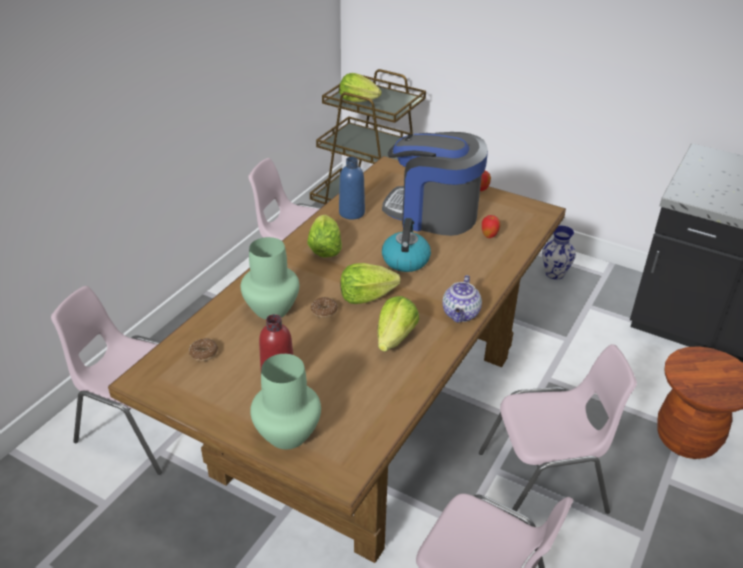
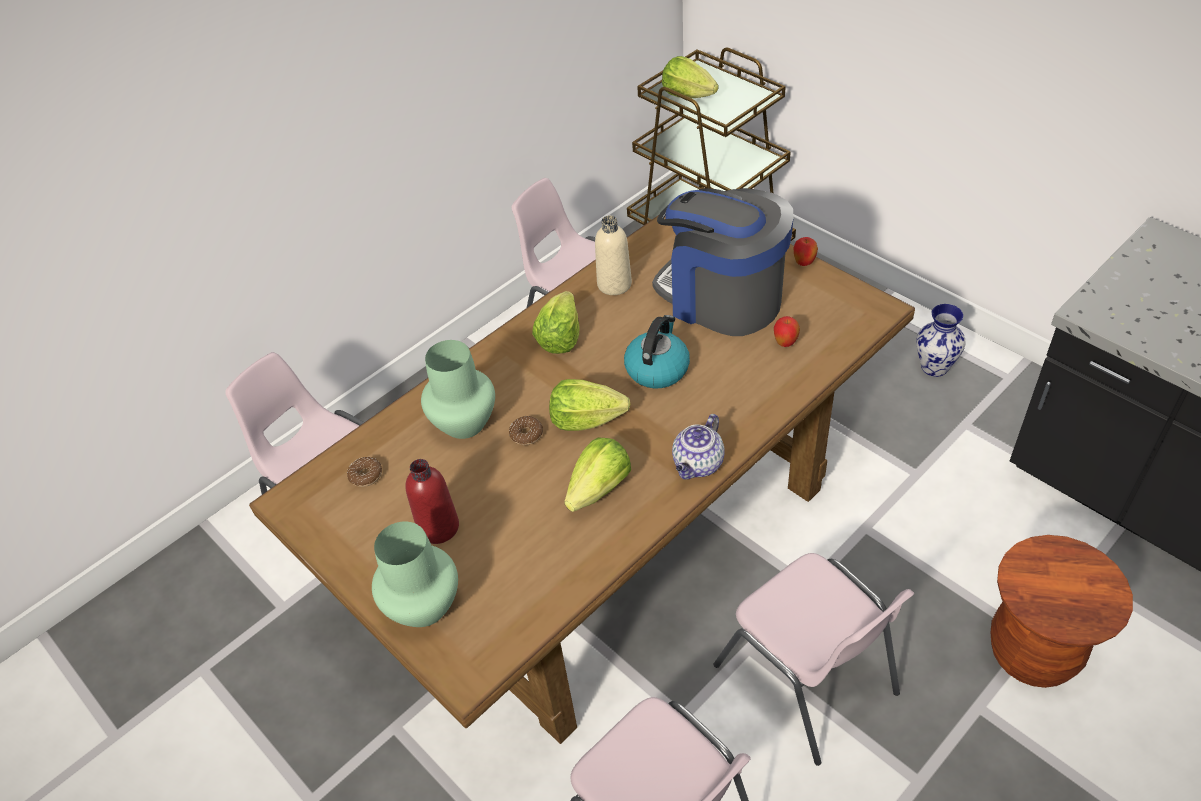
camera: 20 degrees right, 10 degrees up
(351, 213) = (614, 284): blue bottle -> beige bottle
(544, 483) = (807, 680): pink chair -> pink chair turned 45 degrees clockwise

